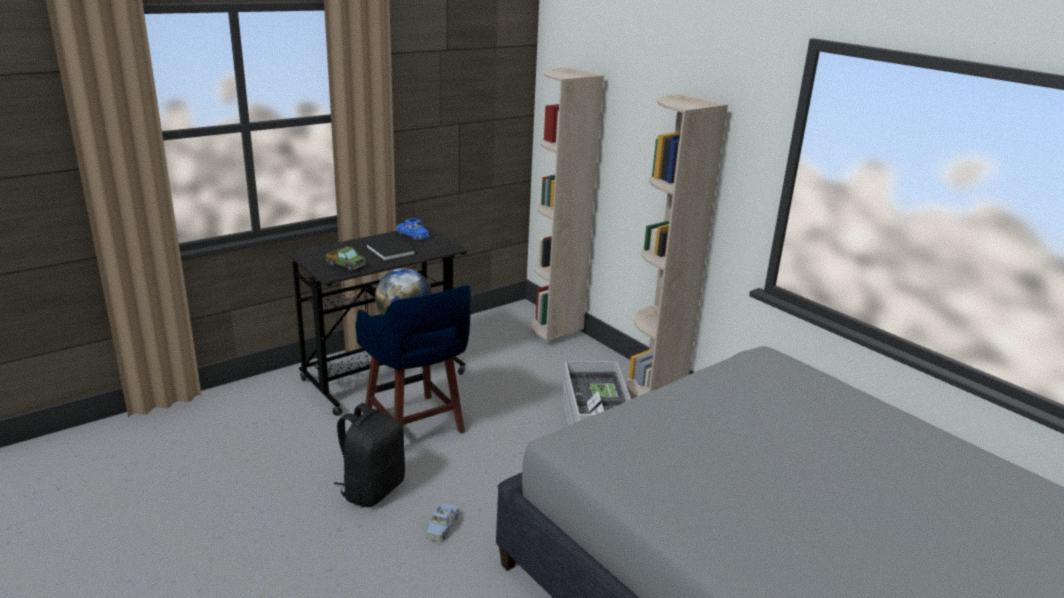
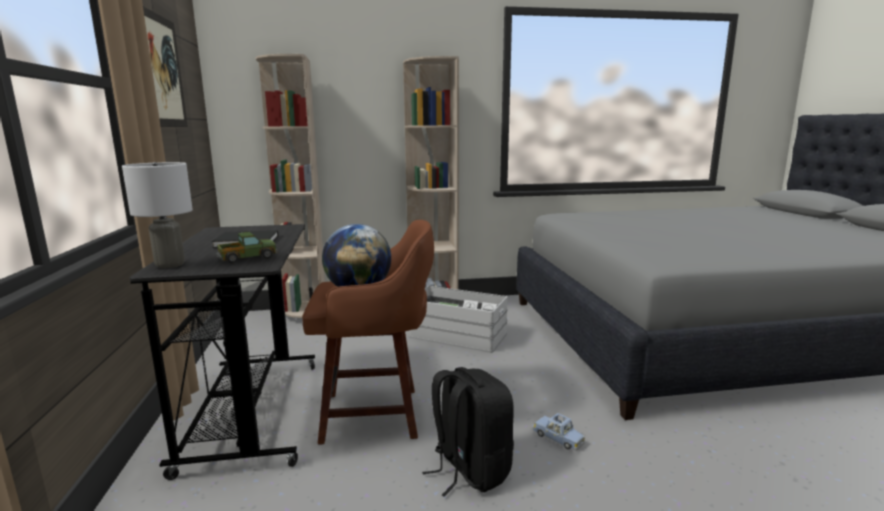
camera: 60 degrees left, 10 degrees down
(317, 252) = (172, 265): none -> white table lamp
(413, 235) = (224, 232): blue toy car -> none
(415, 426) = (376, 415): blue stool -> brown stool
(444, 89) = (163, 71): none -> picture

